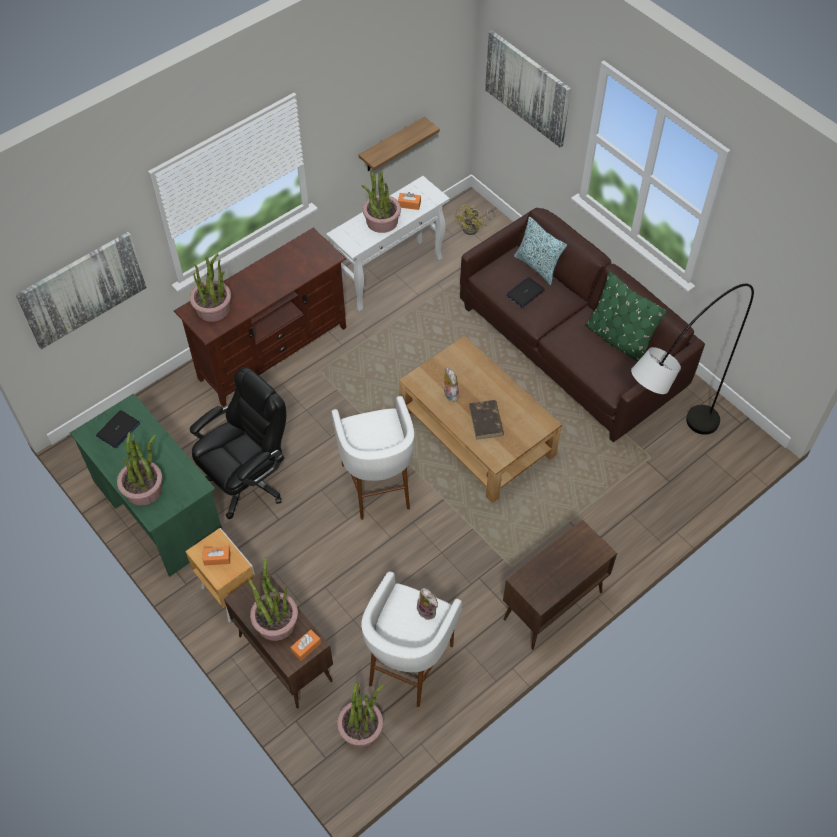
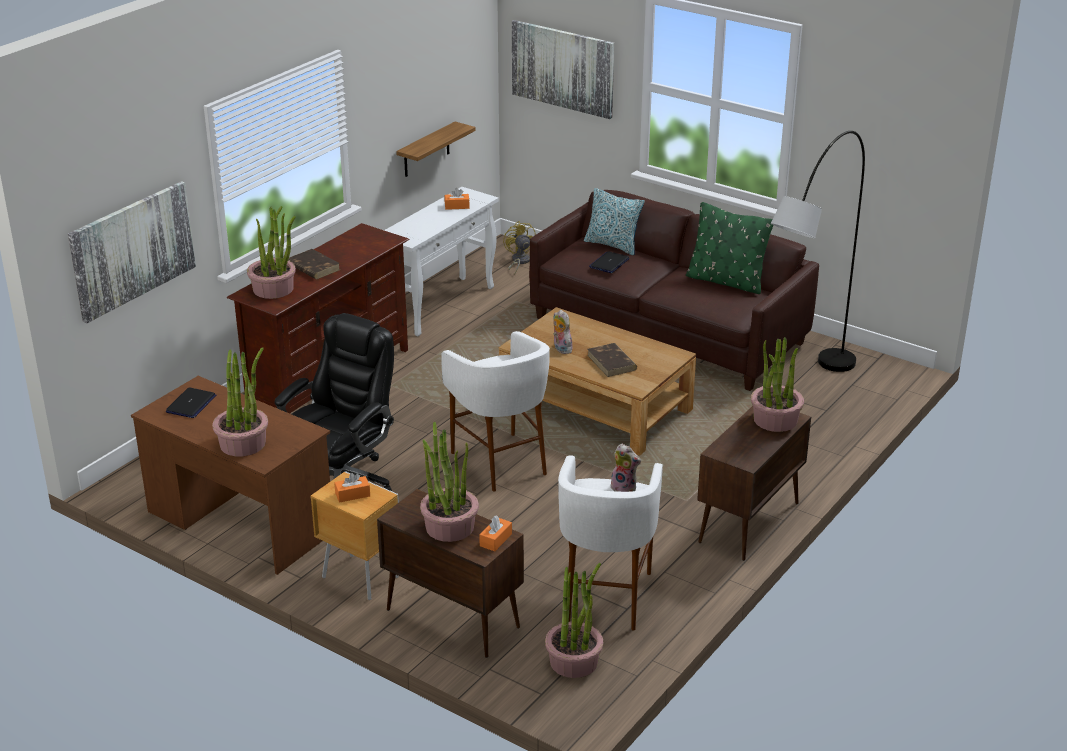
camera: 15 degrees left, 25 degrees down
(158, 509) = (240, 522): green desk -> brown desk
(254, 284) = (313, 267): none -> brown book
(381, 221) = (432, 220): potted plant -> potted plant (775, 420)
(474, 228) = (519, 262): yellow fan -> yellow fan turned 150 degrees clockwise

